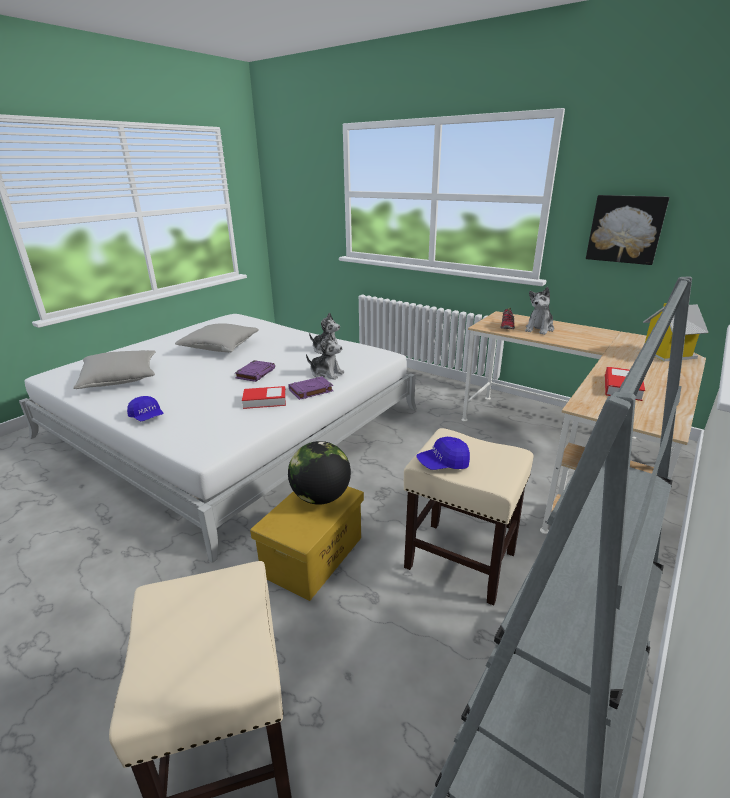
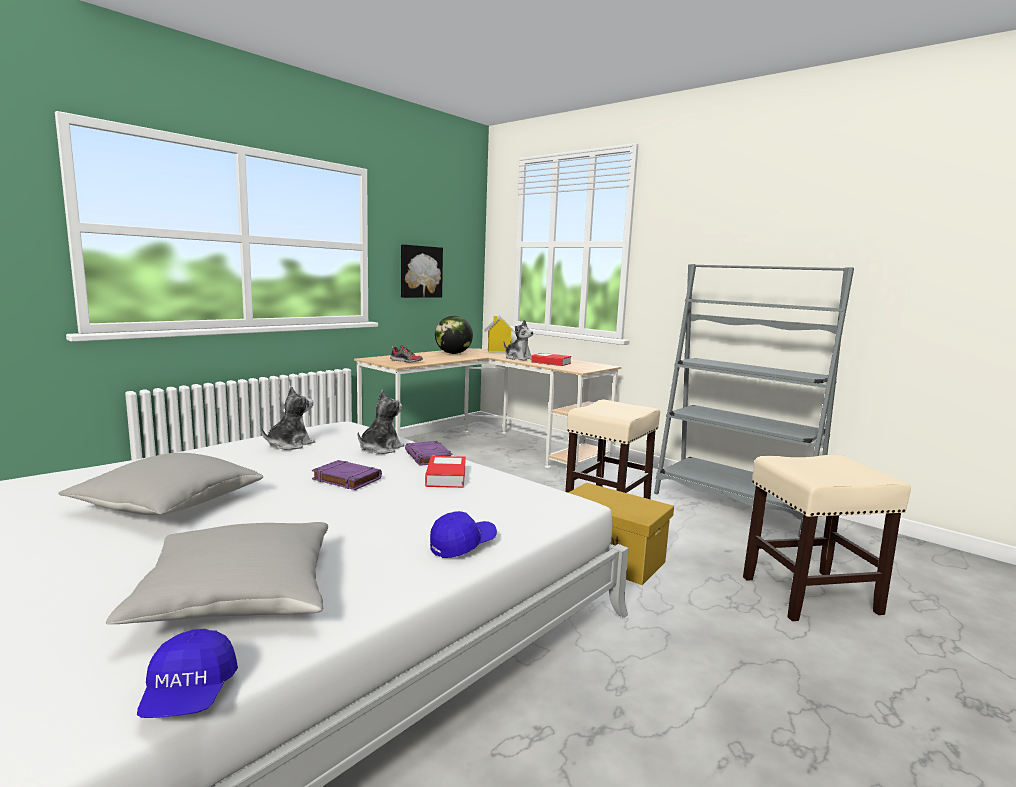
camera: 85 degrees left, 15 degrees down
(321, 497) = (596, 496): globe -> globe (453, 353)
(443, 464) = (625, 414): blue cap -> blue cap (189, 695)
(539, 329) = (423, 358): plush toy -> plush toy (518, 358)

